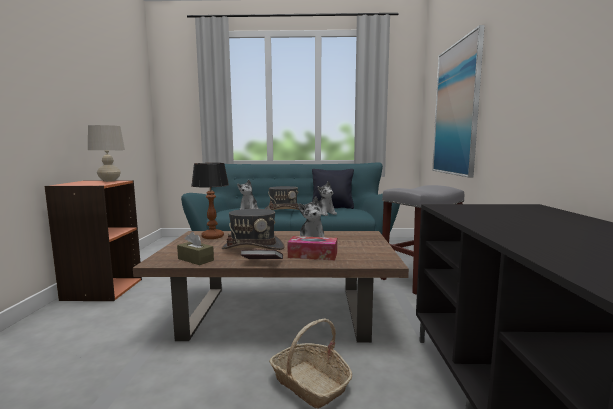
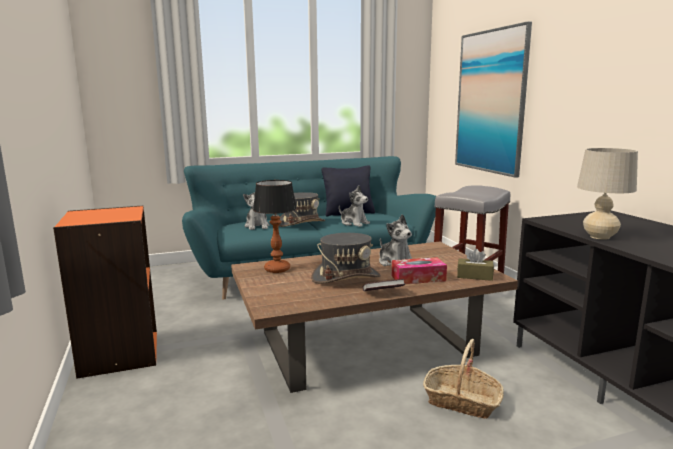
camera: 20 degrees left, 5 degrees up
(109, 181) = (116, 209): beige table lamp -> beige table lamp (600, 237)
(195, 259) = (309, 300): brown tissue box -> brown tissue box (474, 276)

